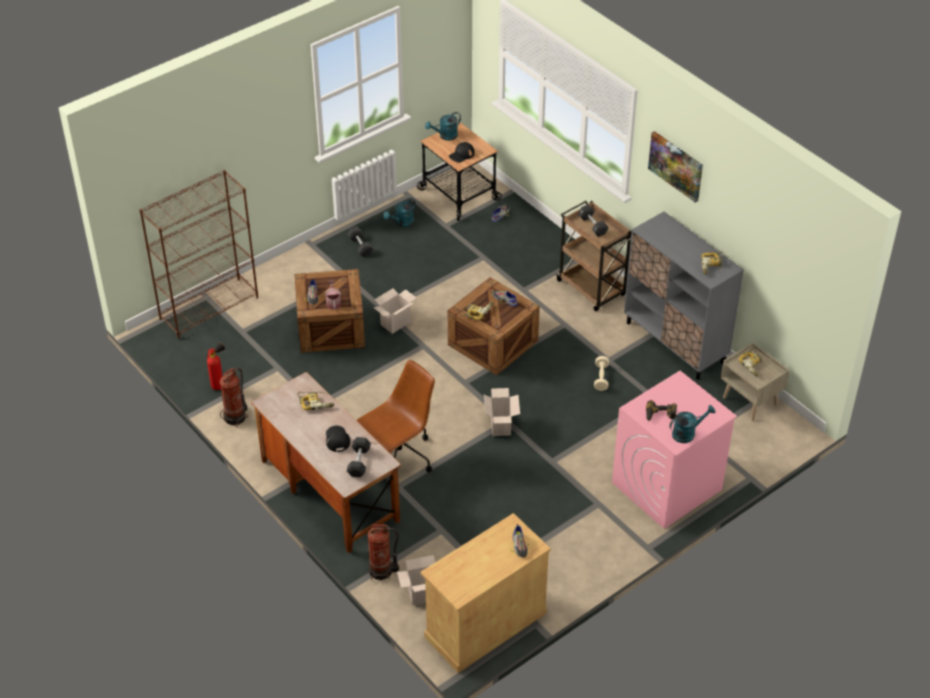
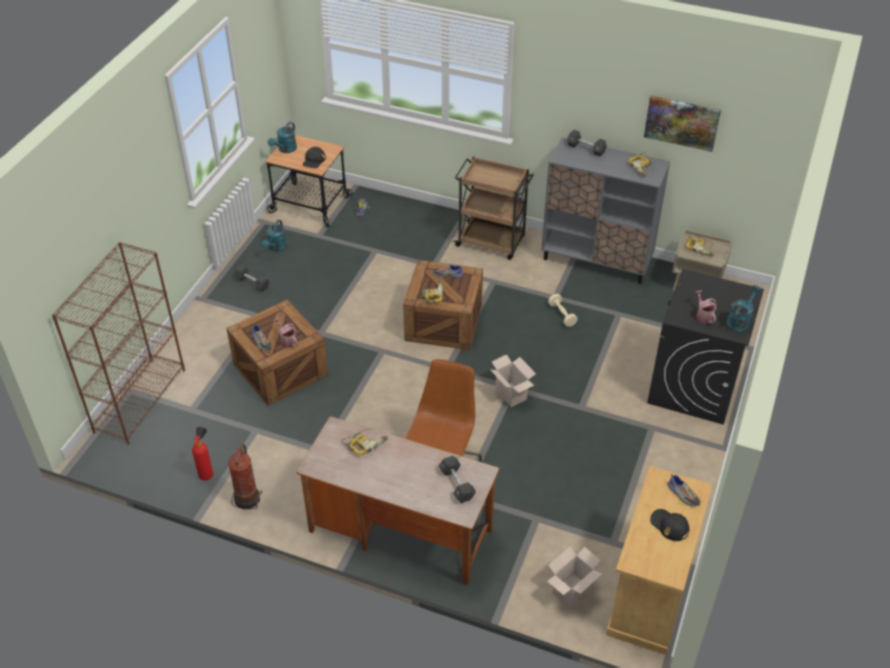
camera: 30 degrees left, 0 degrees up
(337, 439) = (416, 471): black cap -> black cap (669, 525)
(382, 571) = (513, 587): fire extinguisher -> none
(395, 322) = (339, 340): cardboard box -> none
(592, 225) = (489, 177): black dumbbell -> black dumbbell (586, 148)
(660, 415) = (703, 315): power drill -> watering can
(666, 486) = (694, 386): pink washing machine -> black washing machine
(676, 166) = (573, 85): picture -> picture (682, 122)

